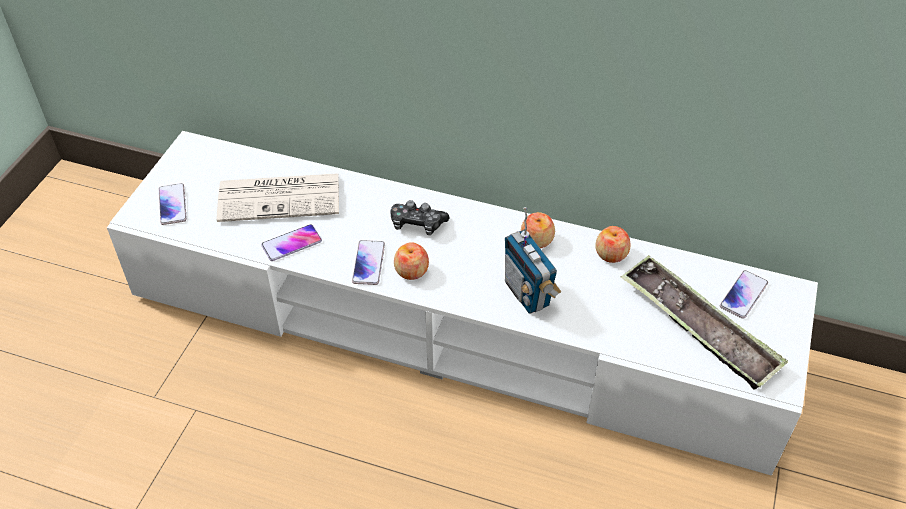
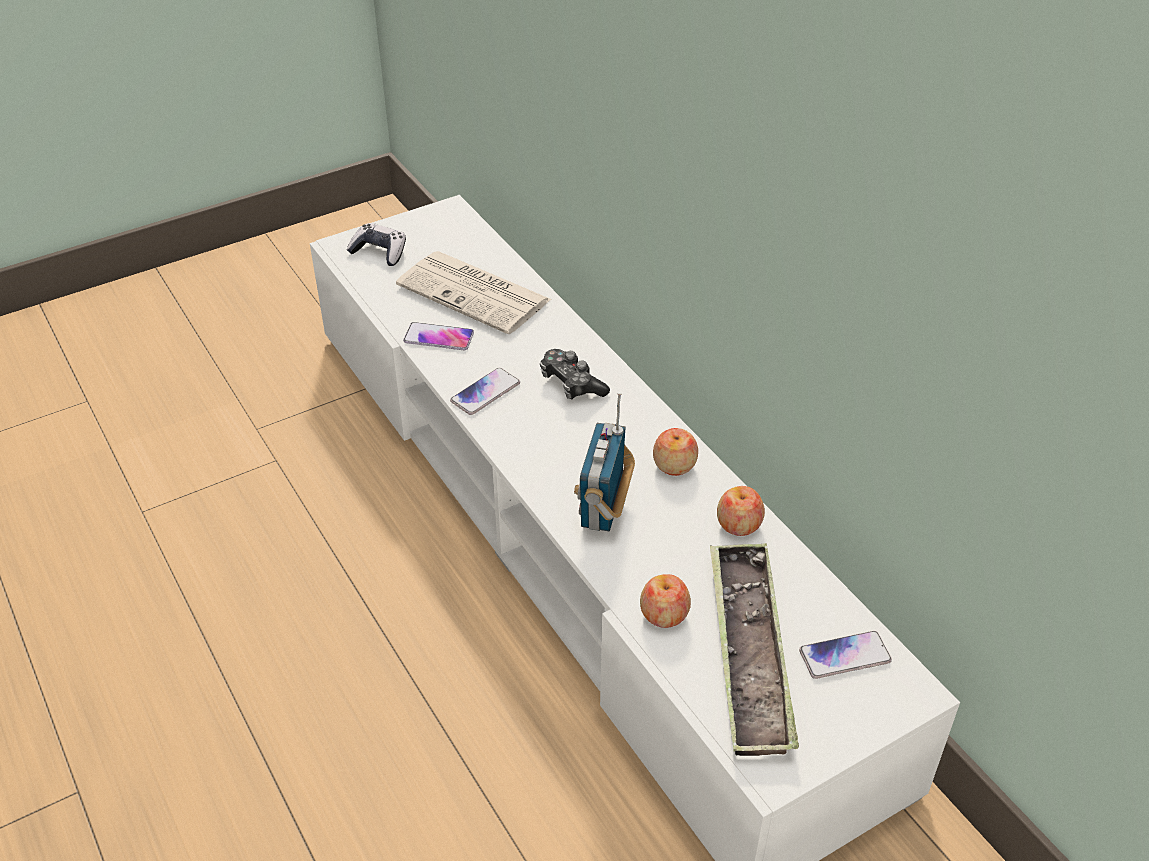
camera: 40 degrees right, 5 degrees down
(173, 205) = (379, 252): phone -> game controller
(411, 271) = (516, 422): apple -> apple (664, 614)

